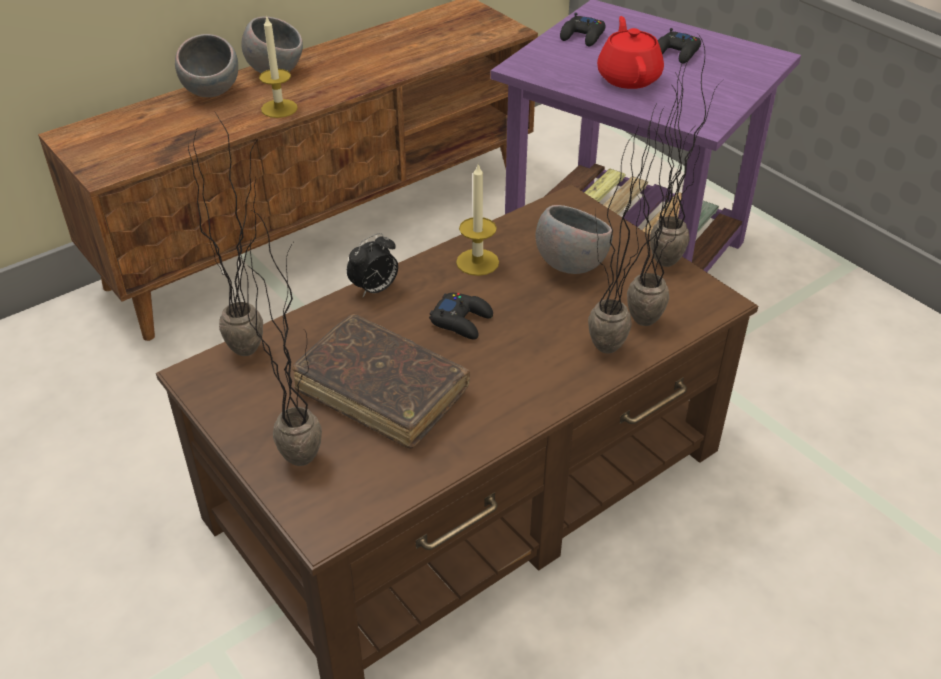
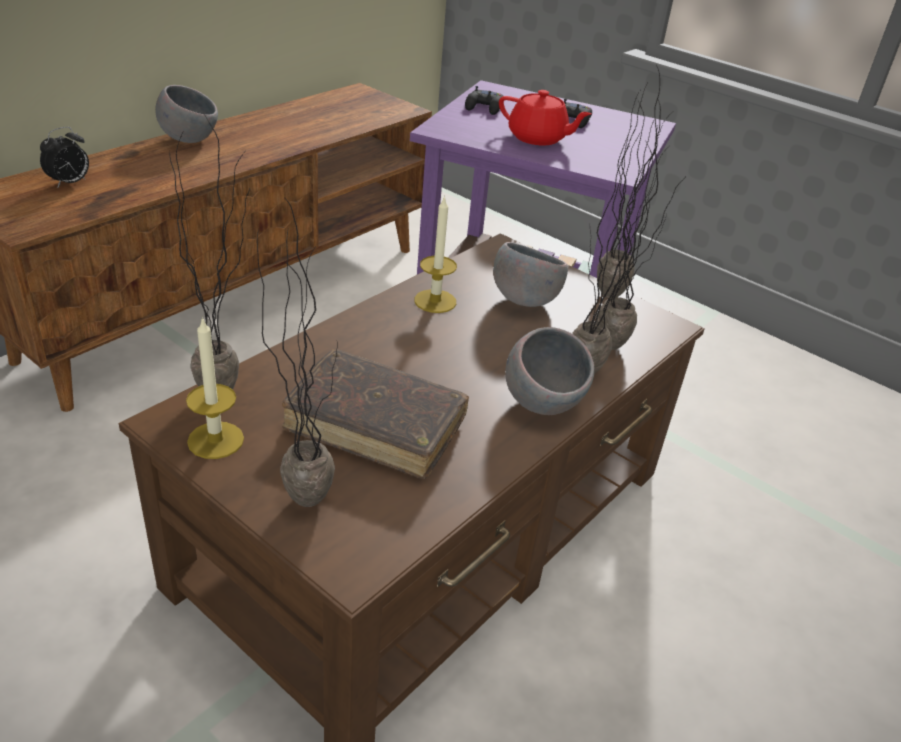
camera: 15 degrees left, 5 degrees down
(212, 92) = (127, 156): grey bowl -> grey bowl (542, 403)
(279, 108) = (201, 170): candle -> candle (215, 440)
(375, 290) = (340, 330): alarm clock -> alarm clock (70, 183)
(462, 321) = (437, 354): black game controller -> none
(628, 77) = (538, 138): red teapot -> red teapot turned 135 degrees clockwise

